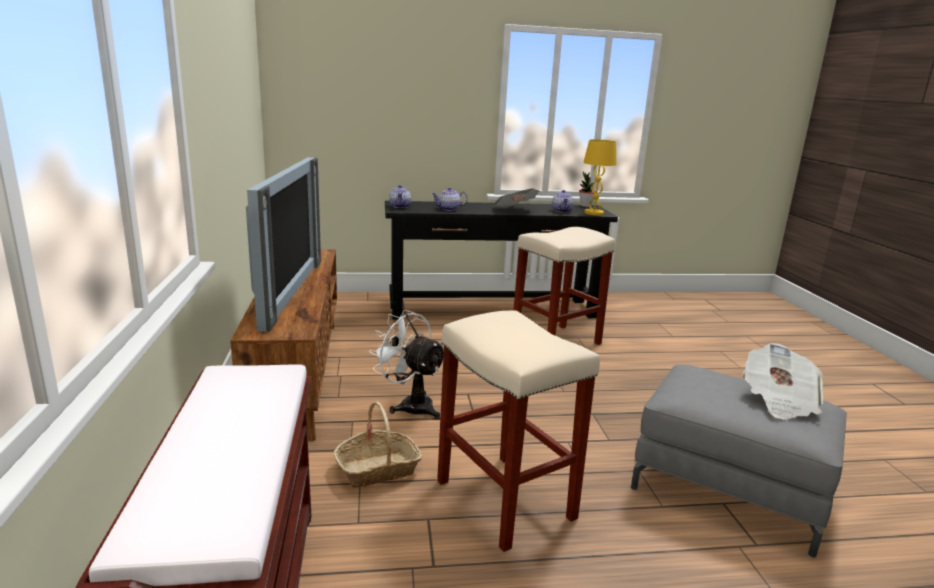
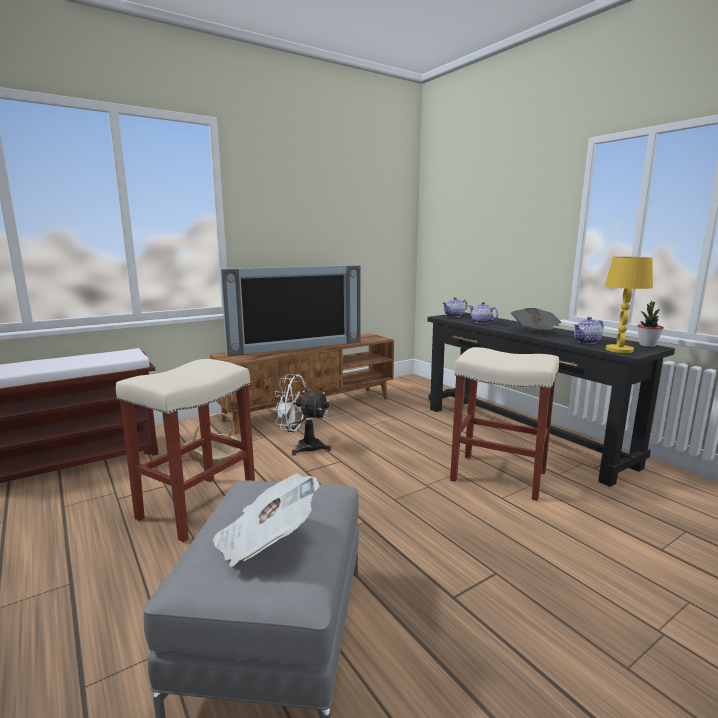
camera: 65 degrees right, 5 degrees down
(410, 405) = (302, 447): white fan -> white fan turned 90 degrees counterclockwise

